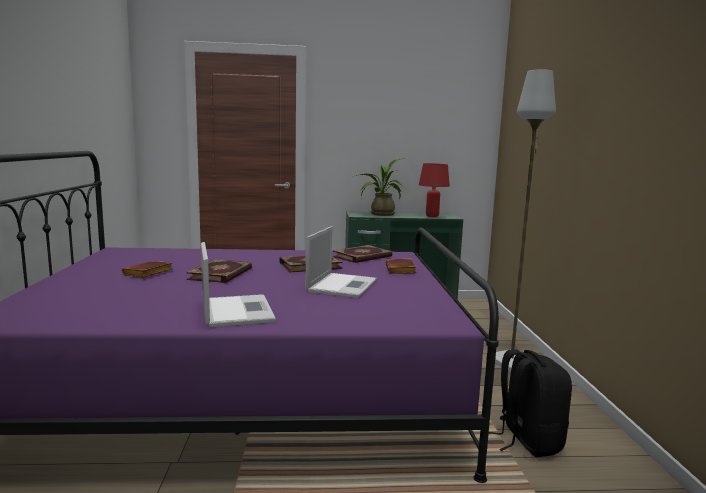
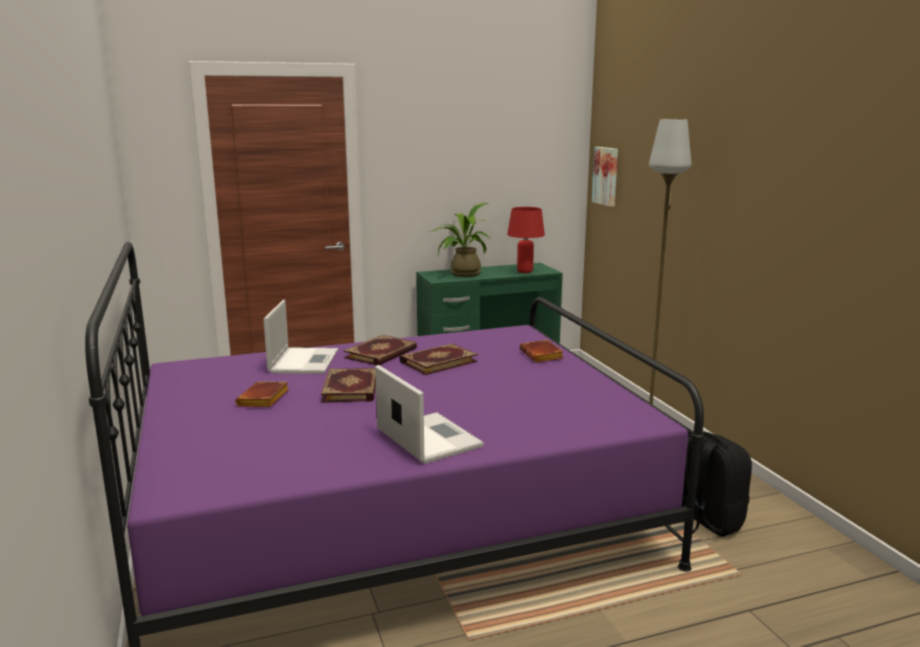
camera: 15 degrees left, 5 degrees up
(342, 285) = (501, 386): laptop -> laptop (304, 361)
(363, 257) = (483, 340): book -> book (381, 353)
(509, 141) = (606, 176): none -> picture

